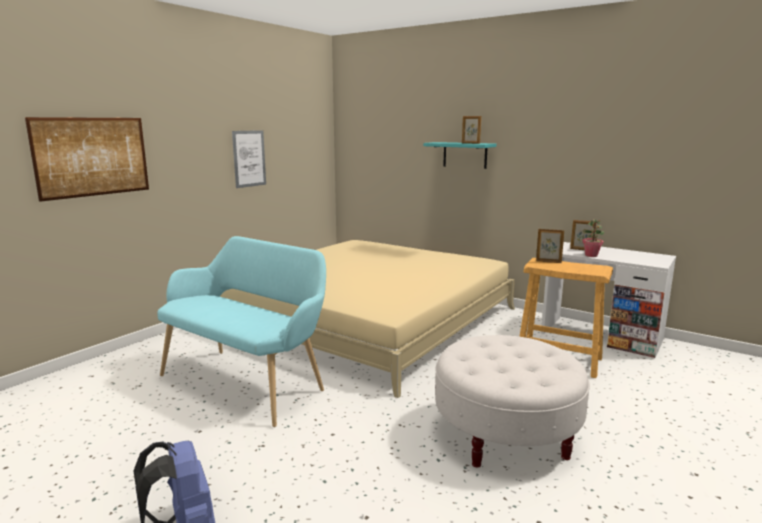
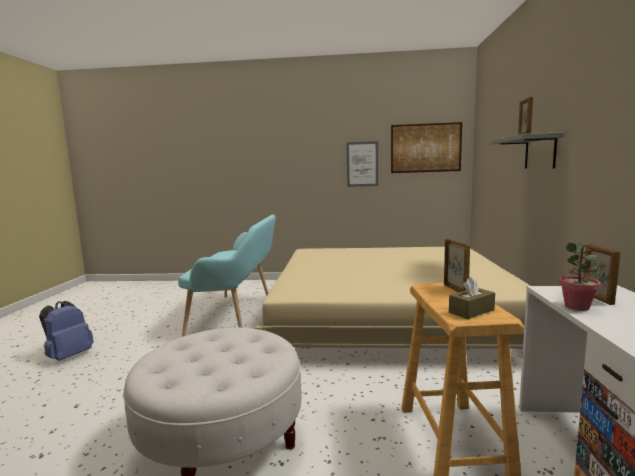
camera: 60 degrees right, 5 degrees down
(92, 156) = (241, 160): picture -> picture (425, 148)
(465, 155) = (540, 152): turquoise shelf -> grey shelf
(590, 268) = (471, 311): none -> brown tissue box

